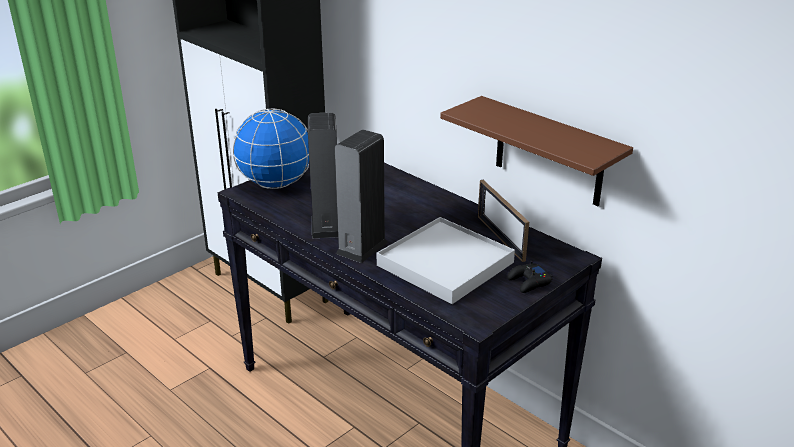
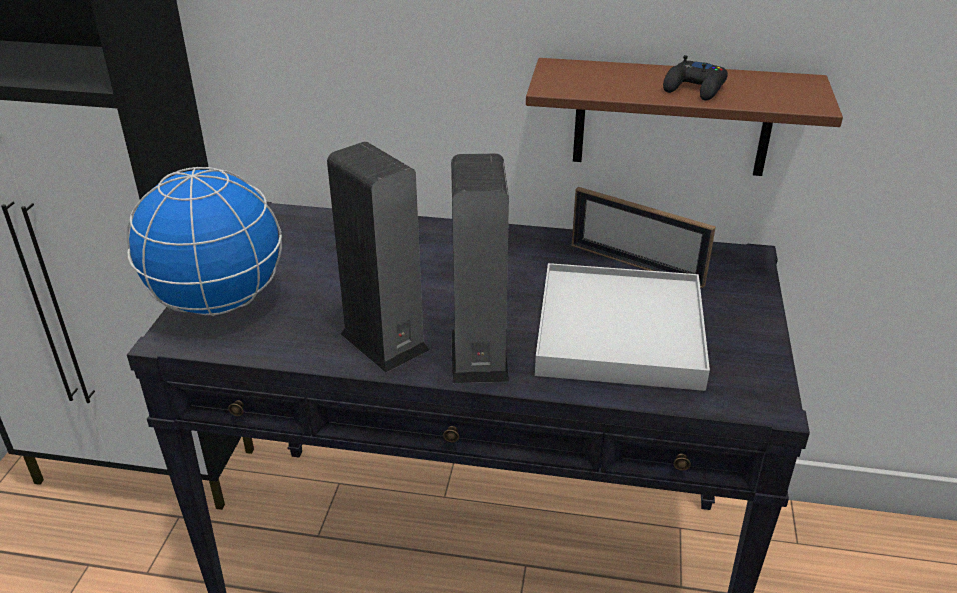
camera: 35 degrees left, 5 degrees up
(529, 282) = (747, 314): black game controller -> black game controller (695, 88)

